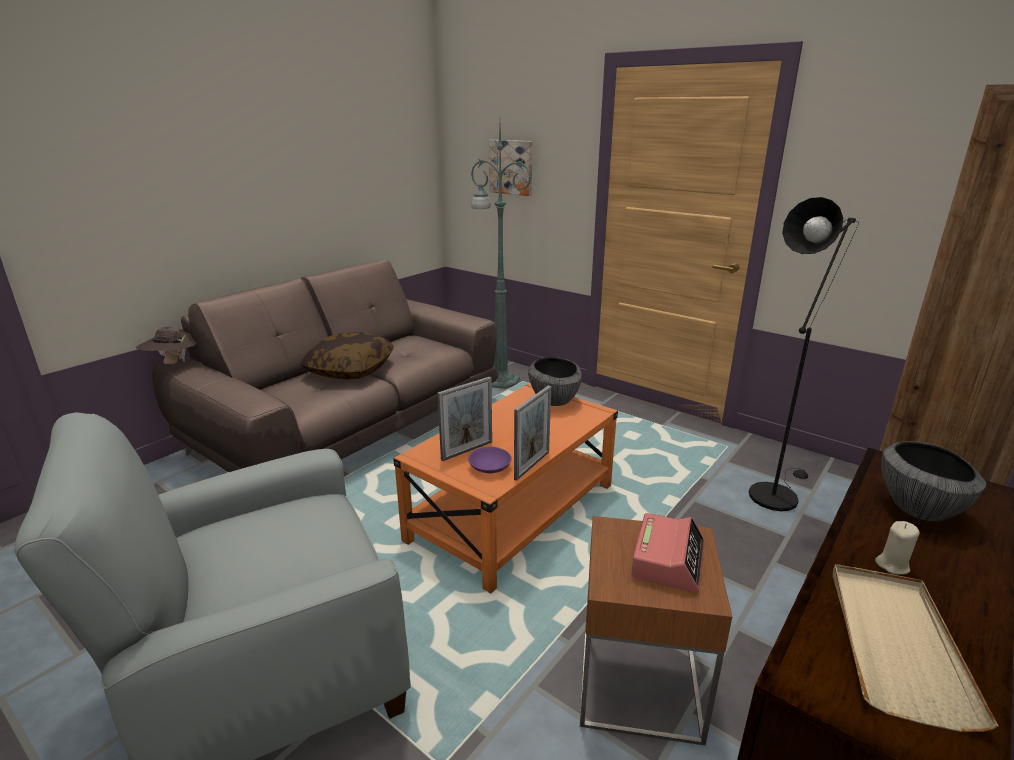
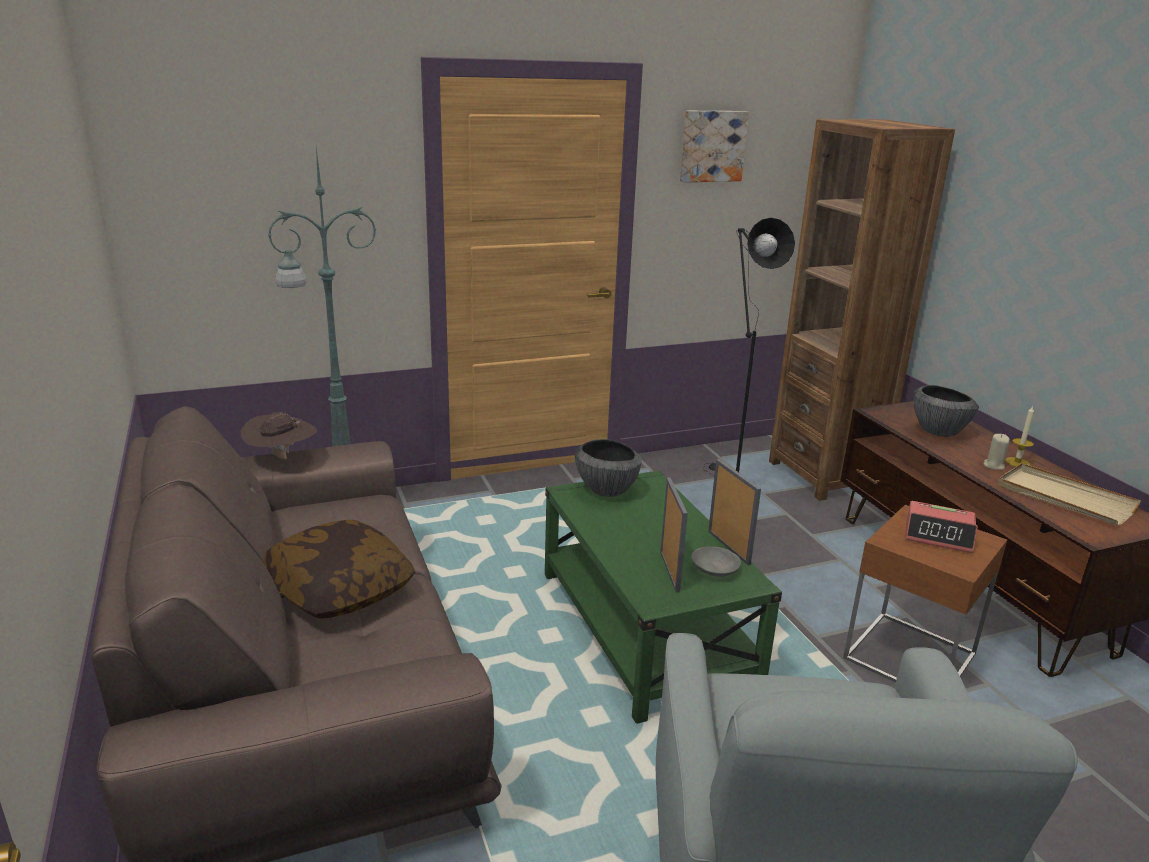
camera: 60 degrees left, 0 degrees up
(173, 363) = (141, 742): brown hat -> brown hat (282, 458)
(490, 467) = (715, 570): purple bowl -> grey bowl
(512, 167) = (275, 214): picture -> picture (712, 146)
(513, 512) = (644, 628): orange coffee table -> green coffee table
(668, 560) = (939, 535): alarm clock -> alarm clock turned 150 degrees clockwise
(944, 586) = (1017, 462): none -> candle

